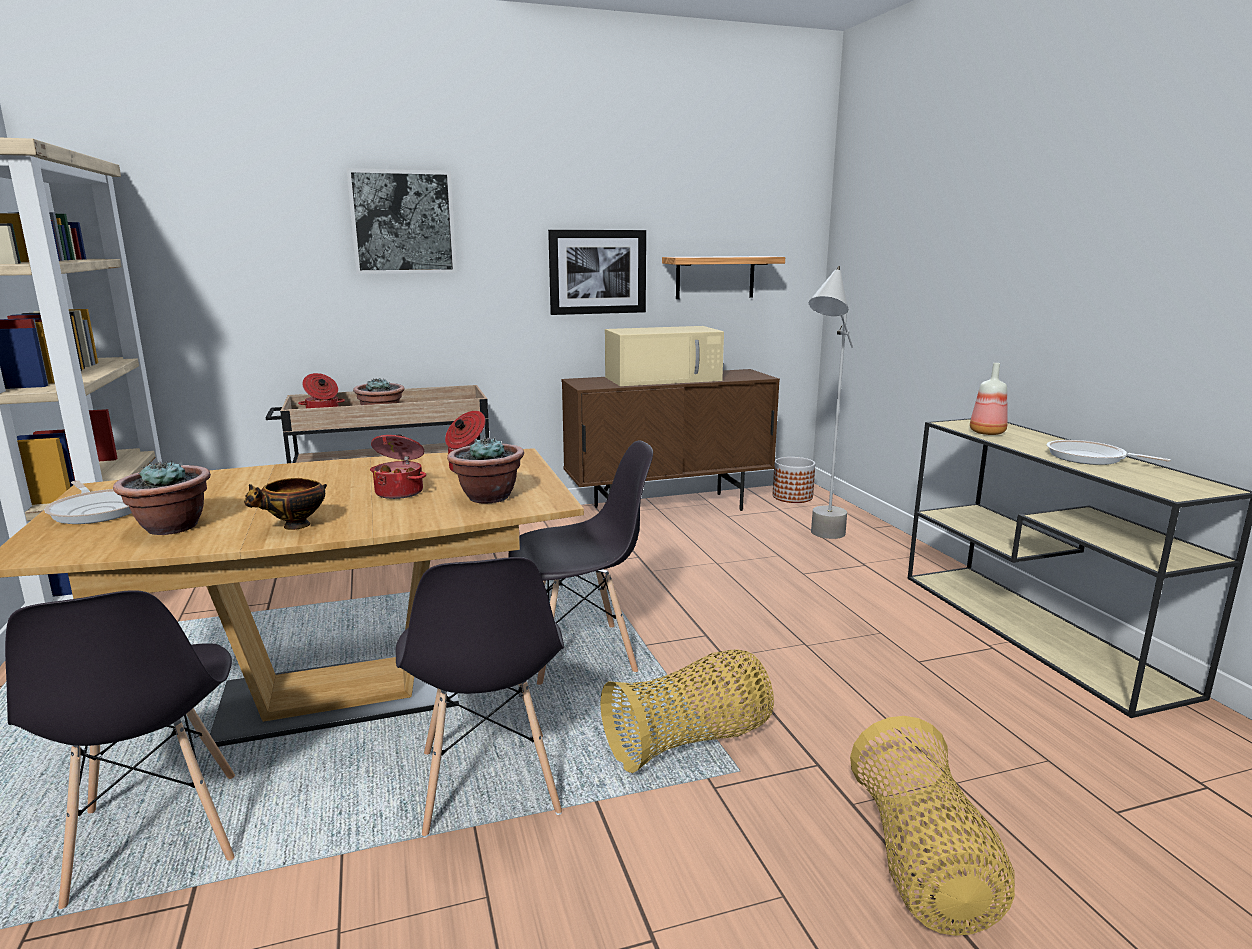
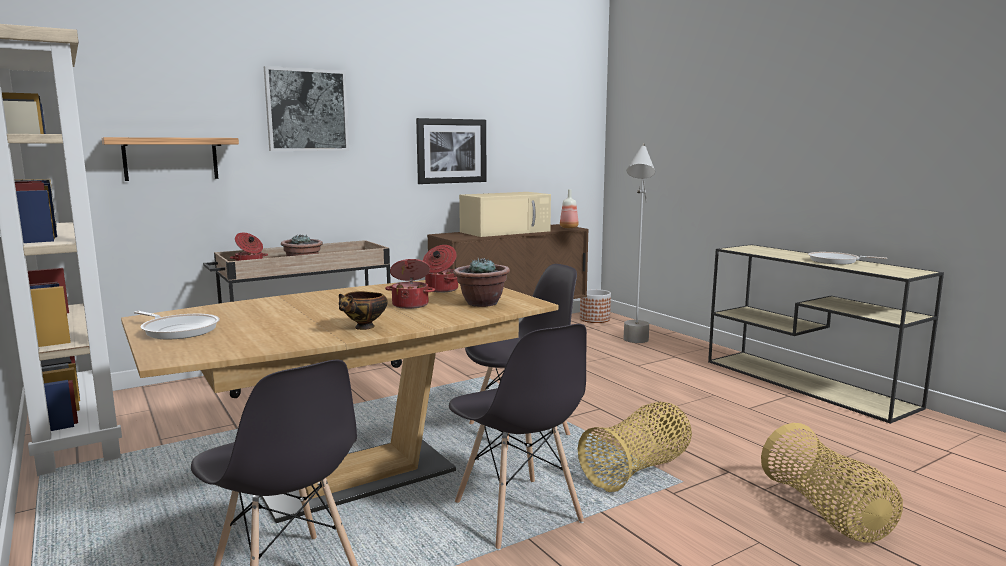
camera: 15 degrees left, 5 degrees down
(171, 527) = (263, 335): potted plant -> none
(715, 277) = (532, 155): shelf -> shelf (171, 158)
(986, 432) = (760, 252): bottle -> bottle (568, 227)

